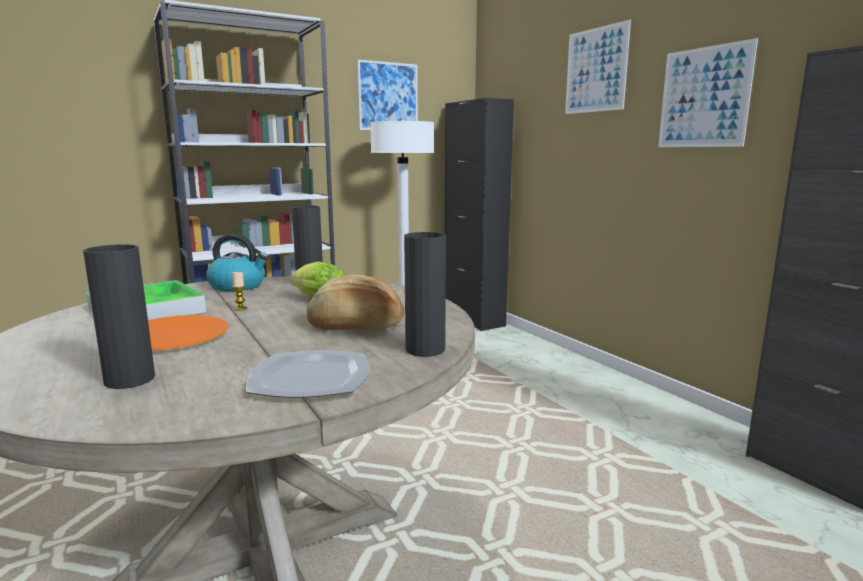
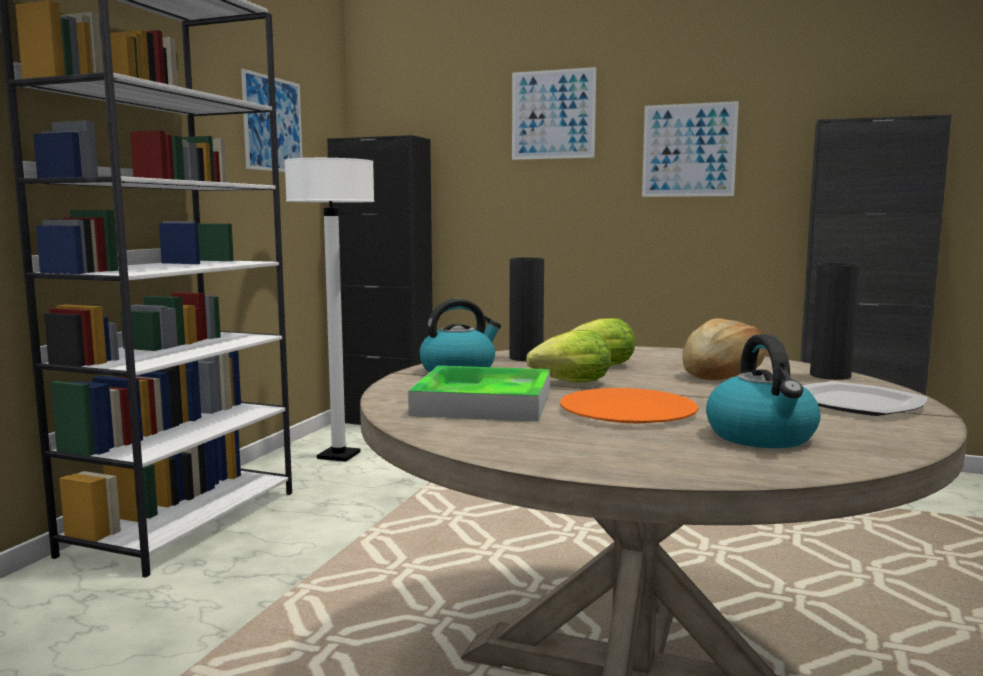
camera: 40 degrees left, 5 degrees down
(129, 379) = (762, 437): black vase -> kettle
(240, 308) = (567, 383): candle -> lettuce

